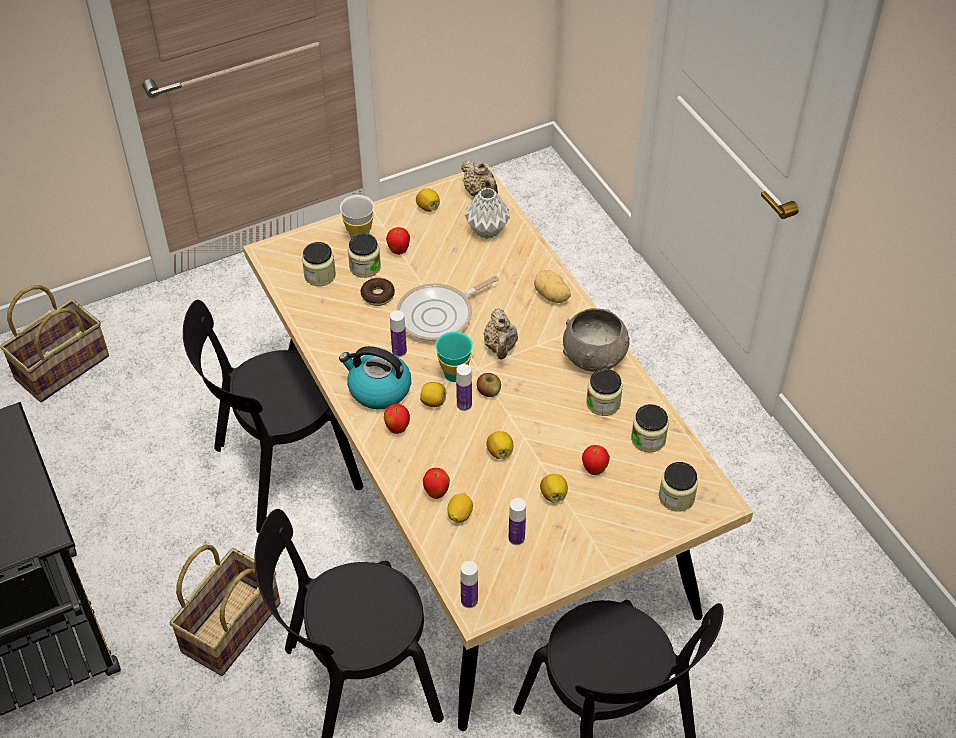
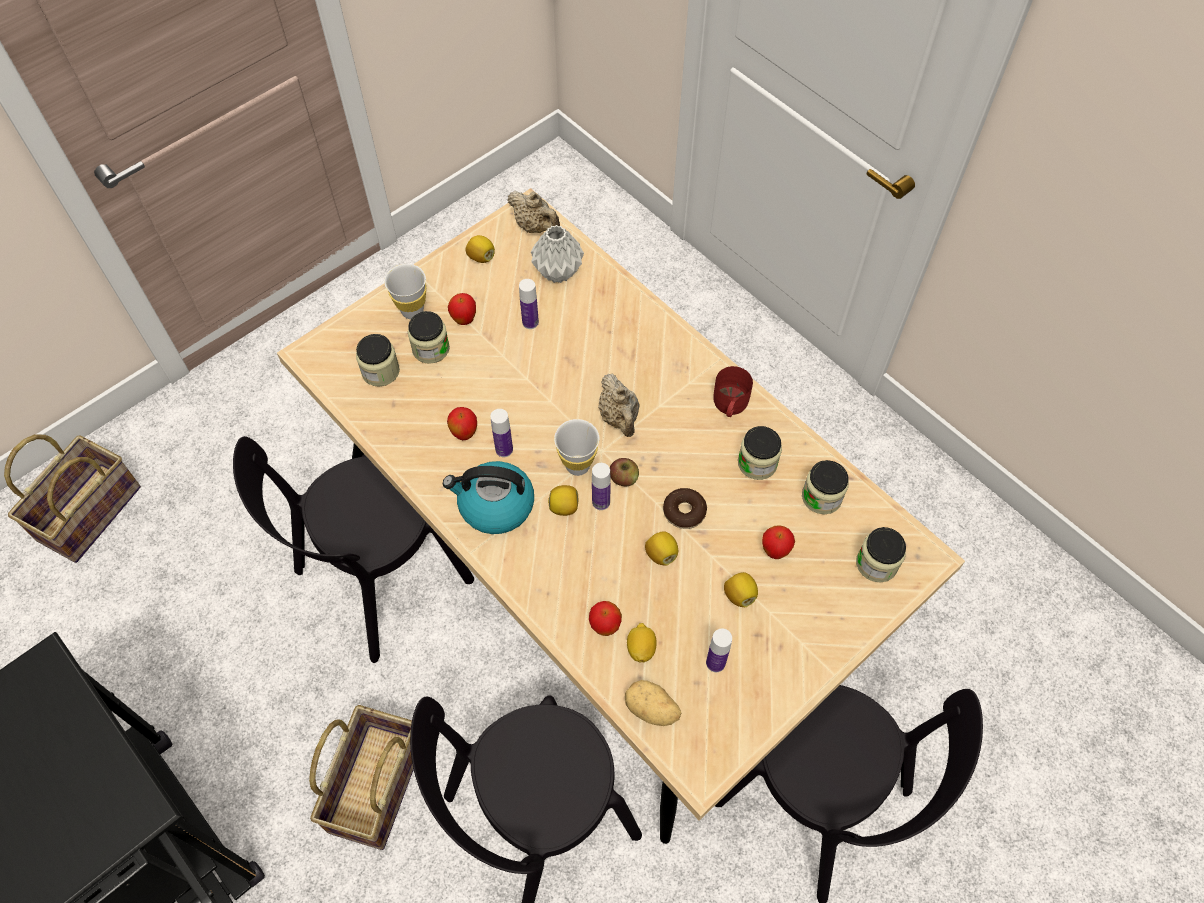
camera: 15 degrees left, 10 degrees up
(378, 295) = (457, 383): donut -> donut (684, 512)
(397, 429) = (533, 552): apple -> apple (464, 433)
(439, 315) = (536, 393): frying pan -> none
(454, 374) = (577, 465): turquoise cup -> white cup
(469, 600) = (687, 761): bottle -> bottle (530, 322)
(551, 296) = (656, 340): potato -> potato (651, 710)
(595, 356) = (729, 405): grey bowl -> red mug

